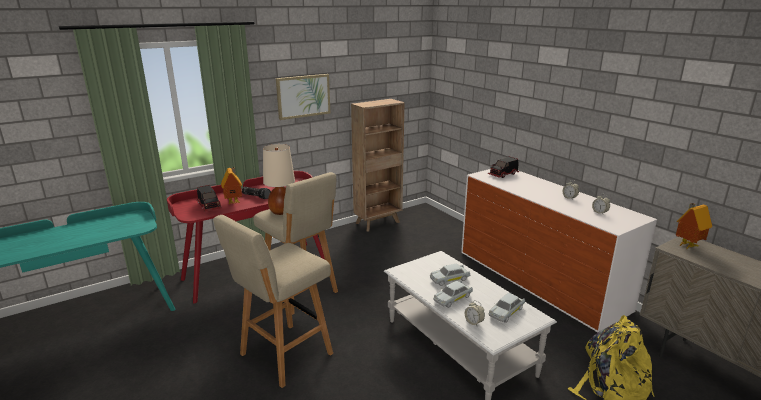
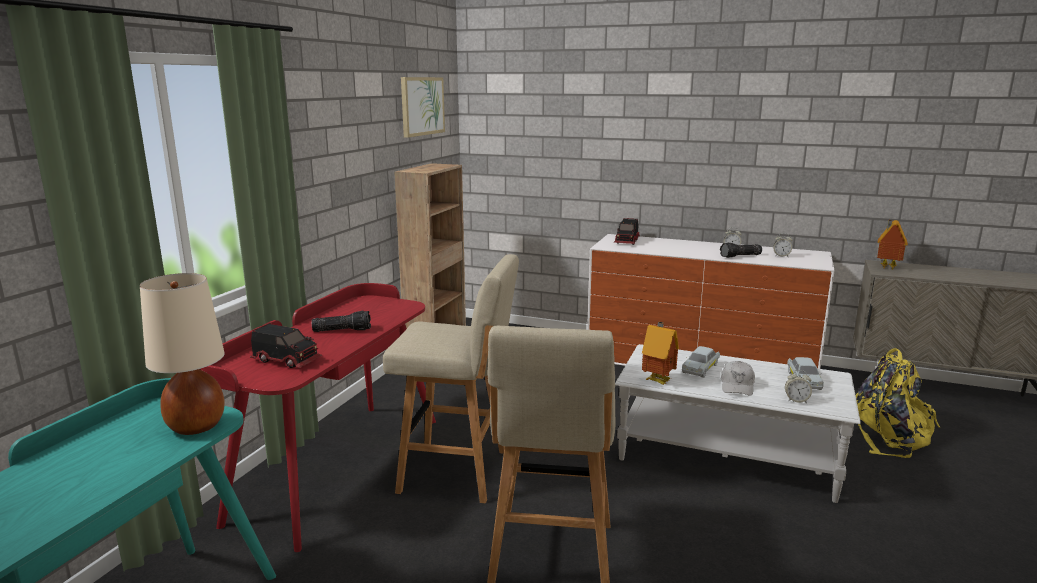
camera: 35 degrees left, 5 degrees down
(234, 202) = (321, 345): toy house -> toy house (658, 380)
(281, 212) = (428, 338): beige table lamp -> beige table lamp (195, 426)
(303, 96) = (341, 161): picture -> picture (422, 106)
(452, 298) = (737, 385): white toy car -> white cap
(564, 205) = (741, 256): none -> flashlight

